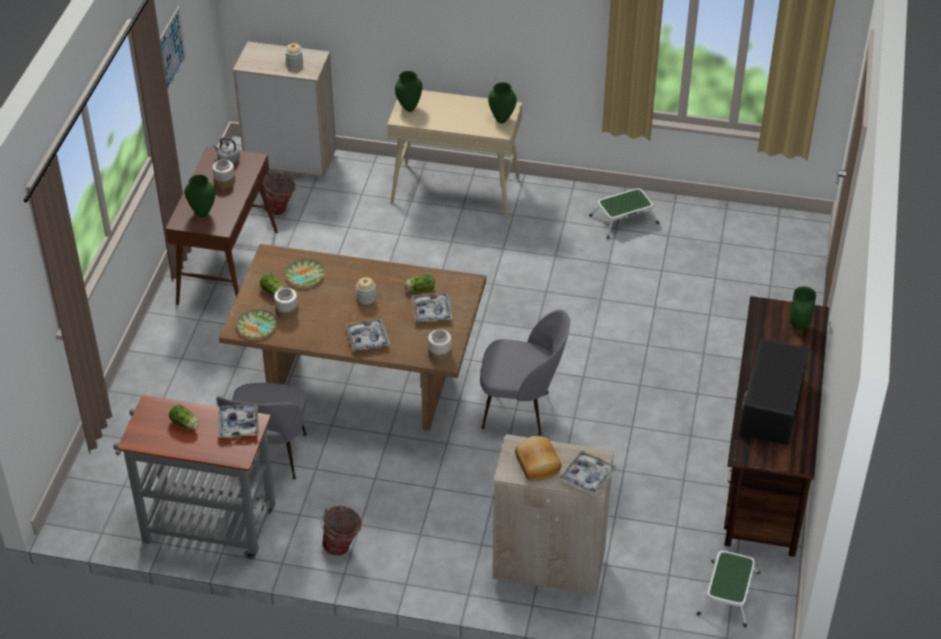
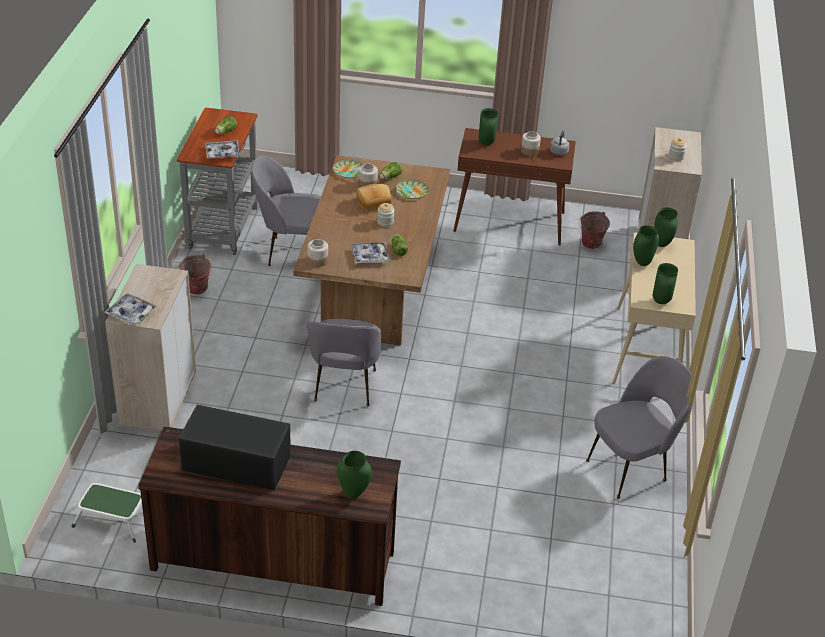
camera: 85 degrees right, 5 degrees down
(171, 50) = (599, 49): picture -> none
(367, 339) = (335, 224): tray -> none
(441, 124) = (642, 263): none -> green vase
(536, 465) = (149, 286): bread -> bread (373, 202)
(624, 219) = (632, 469): green step ladder -> grey chair

